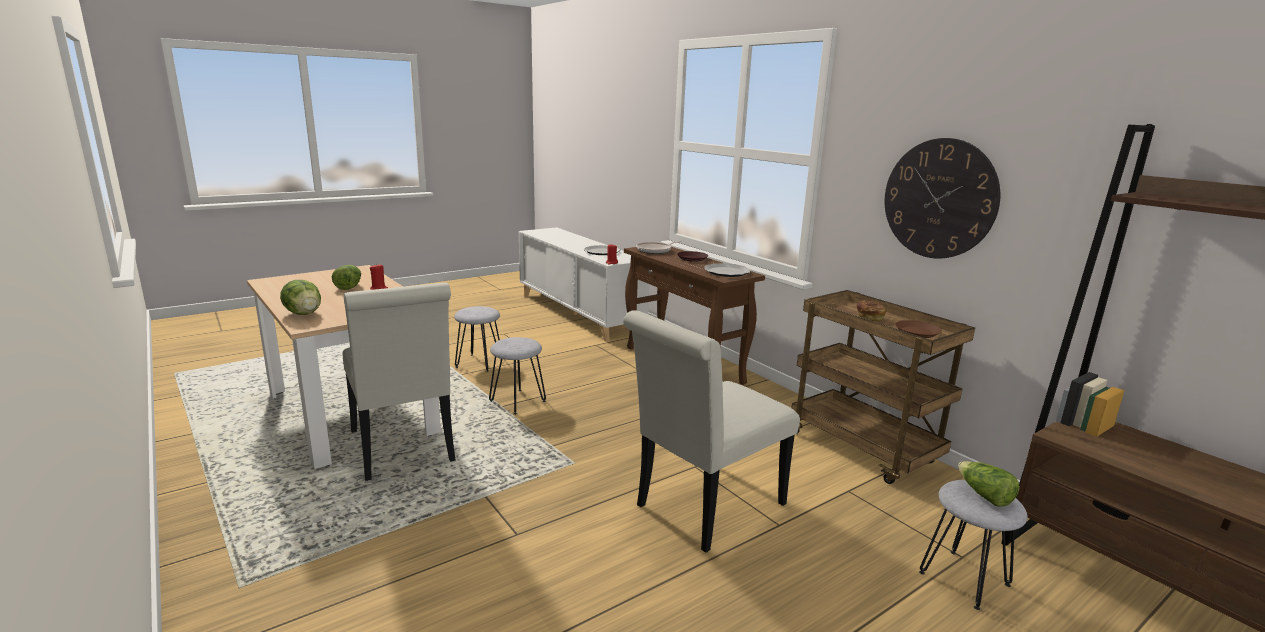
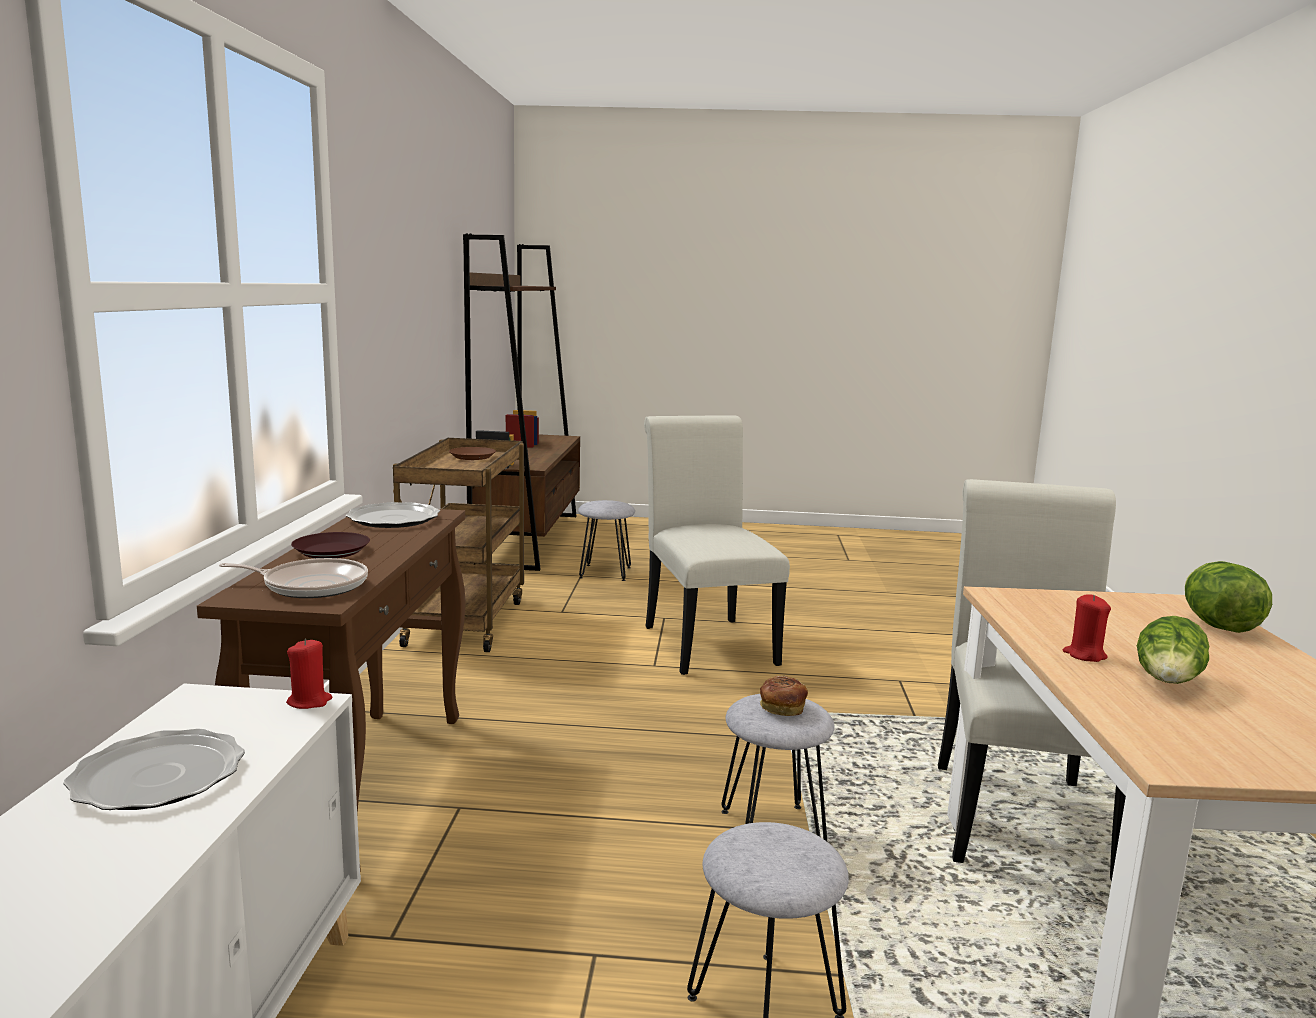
camera: 140 degrees left, 5 degrees down
(704, 509) = (705, 641): white chair -> white chair turned 105 degrees counterclockwise
(869, 317) = (455, 468): bread -> bread (781, 708)
(939, 199) = (407, 318): wall clock -> none
(984, 495) = (605, 504): lettuce -> none

